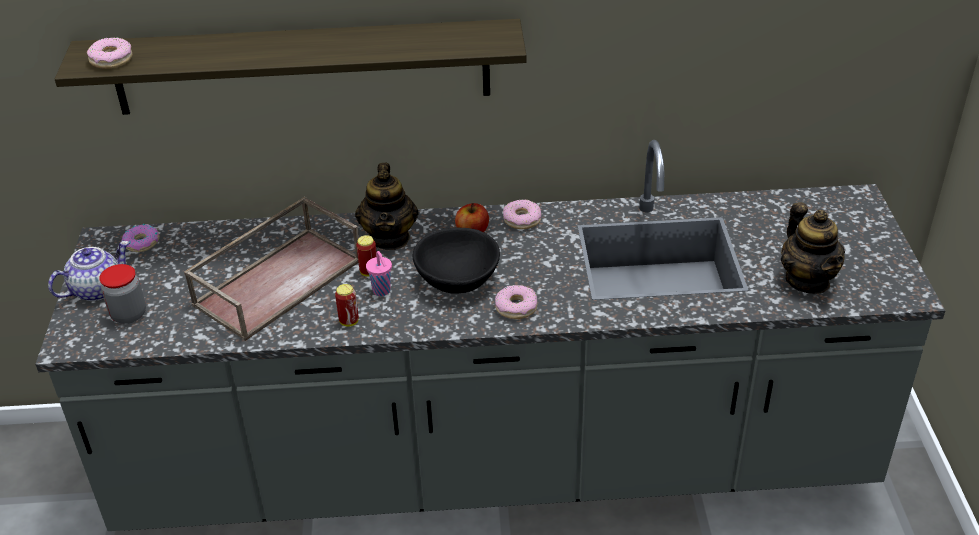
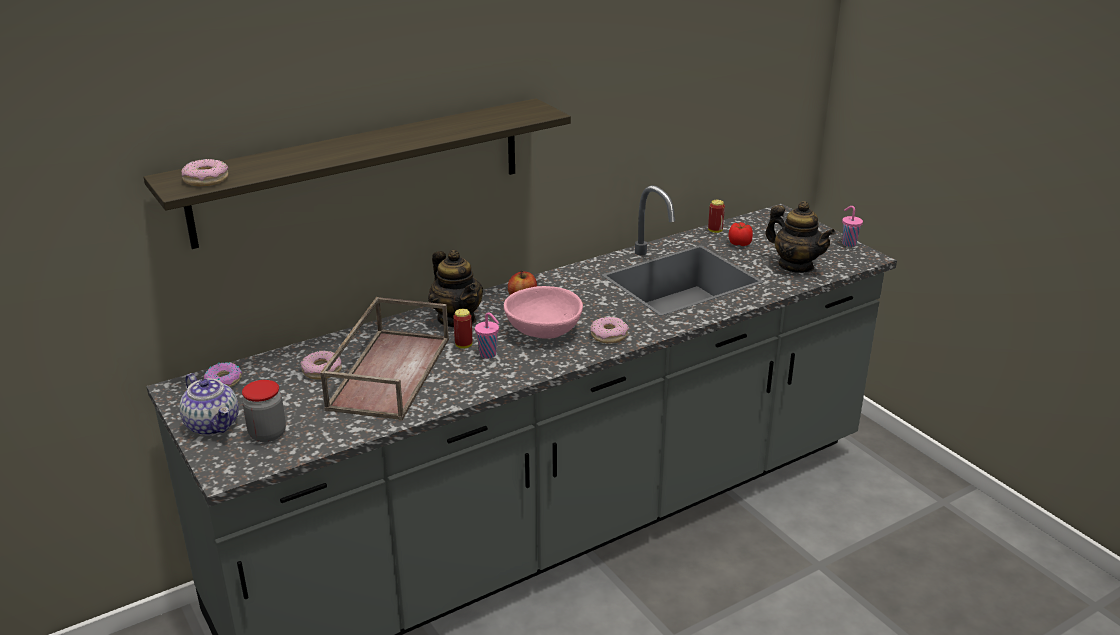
camera: 30 degrees left, 10 degrees down
(97, 289) = (213, 425): teapot -> teapot turned 120 degrees clockwise
(349, 321) = (482, 381): can -> can (715, 231)
(457, 280) = (544, 331): black bowl -> pink bowl
(522, 219) = (554, 281): donut -> donut (322, 370)
(770, 228) = (739, 243): none -> tomato
(904, 267) = (848, 243): none -> pink cup

